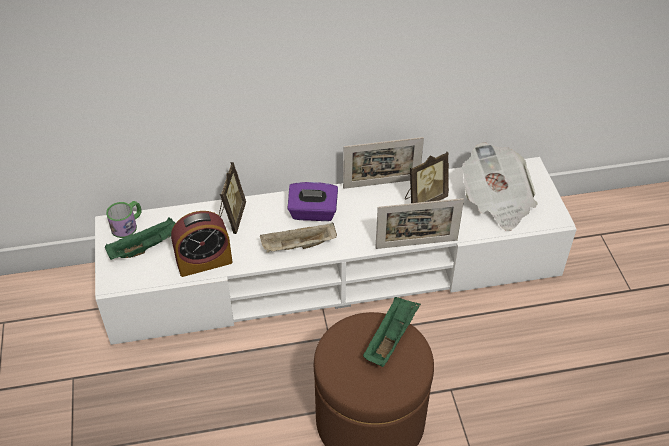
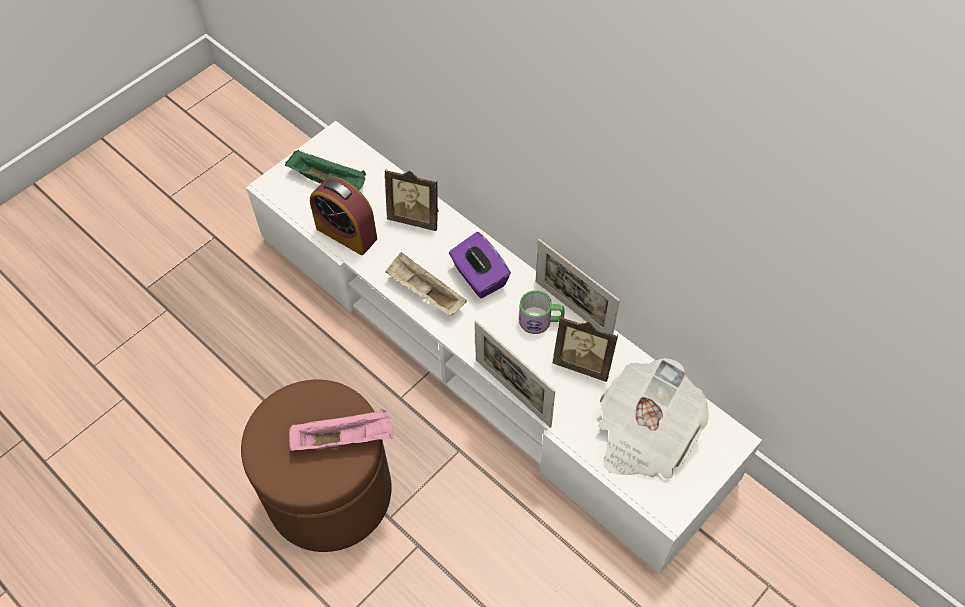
camera: 55 degrees right, 10 degrees up
(128, 225) = (343, 150): mug -> mug (541, 321)
(230, 218) = (416, 217): picture frame -> picture frame turned 45 degrees clockwise
(390, 338) = (344, 438): green tray -> pink tray

